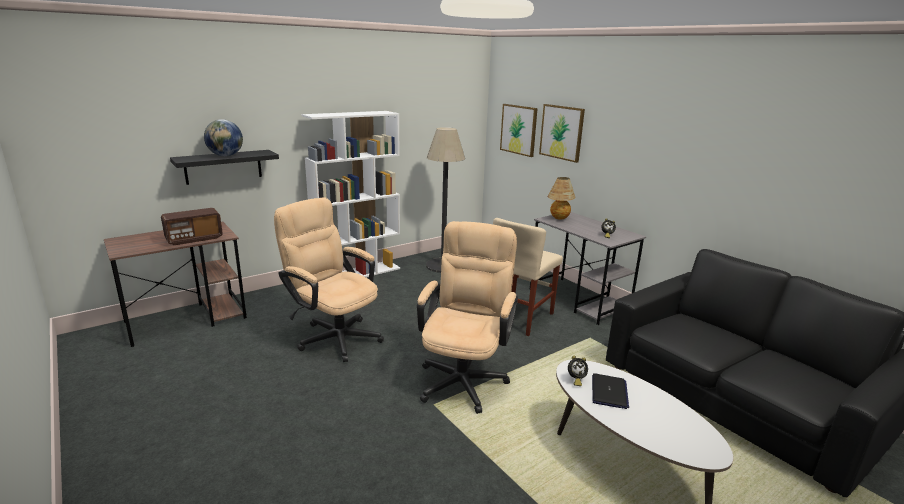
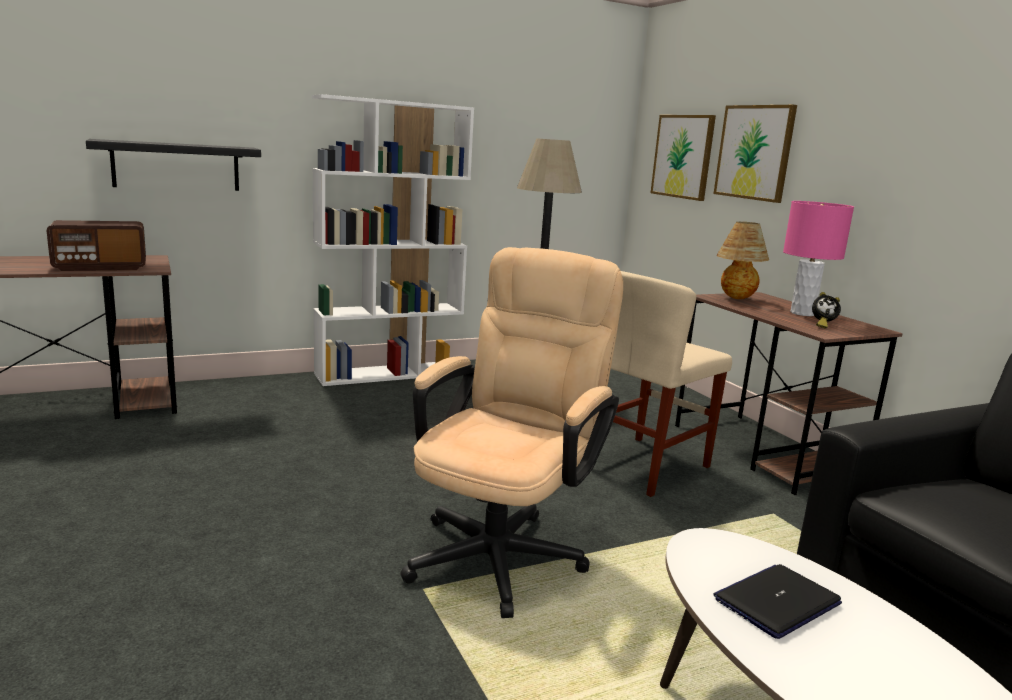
camera: 10 degrees right, 5 degrees down
(226, 156) = (175, 144): globe -> none
(334, 336) = (301, 455): beige office chair -> none
(575, 380) = (705, 567): alarm clock -> none
(579, 300) = (764, 451): grey desk -> brown desk
(595, 227) = (802, 313): none -> pink table lamp
(609, 392) = (777, 602): laptop -> laptop turned 150 degrees counterclockwise

